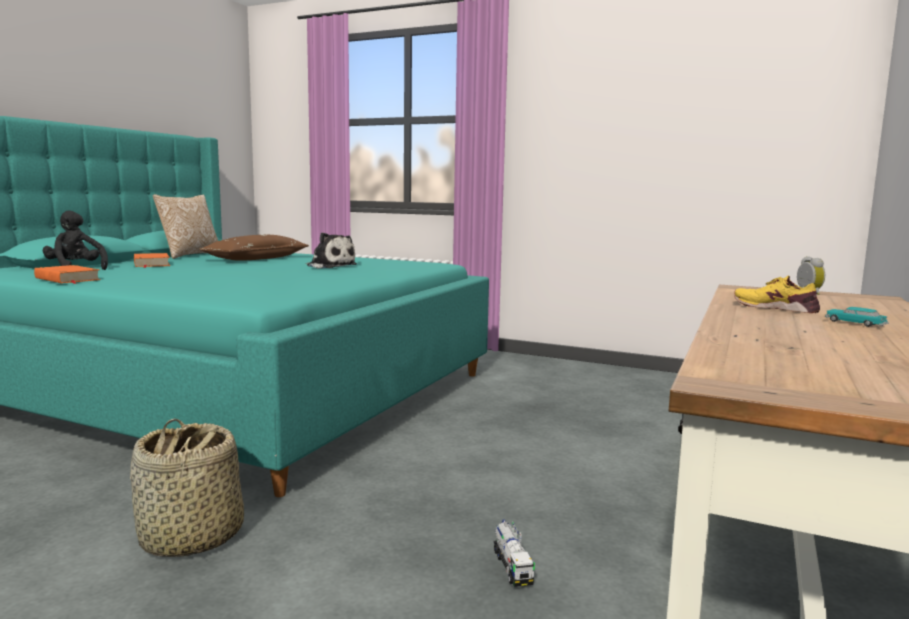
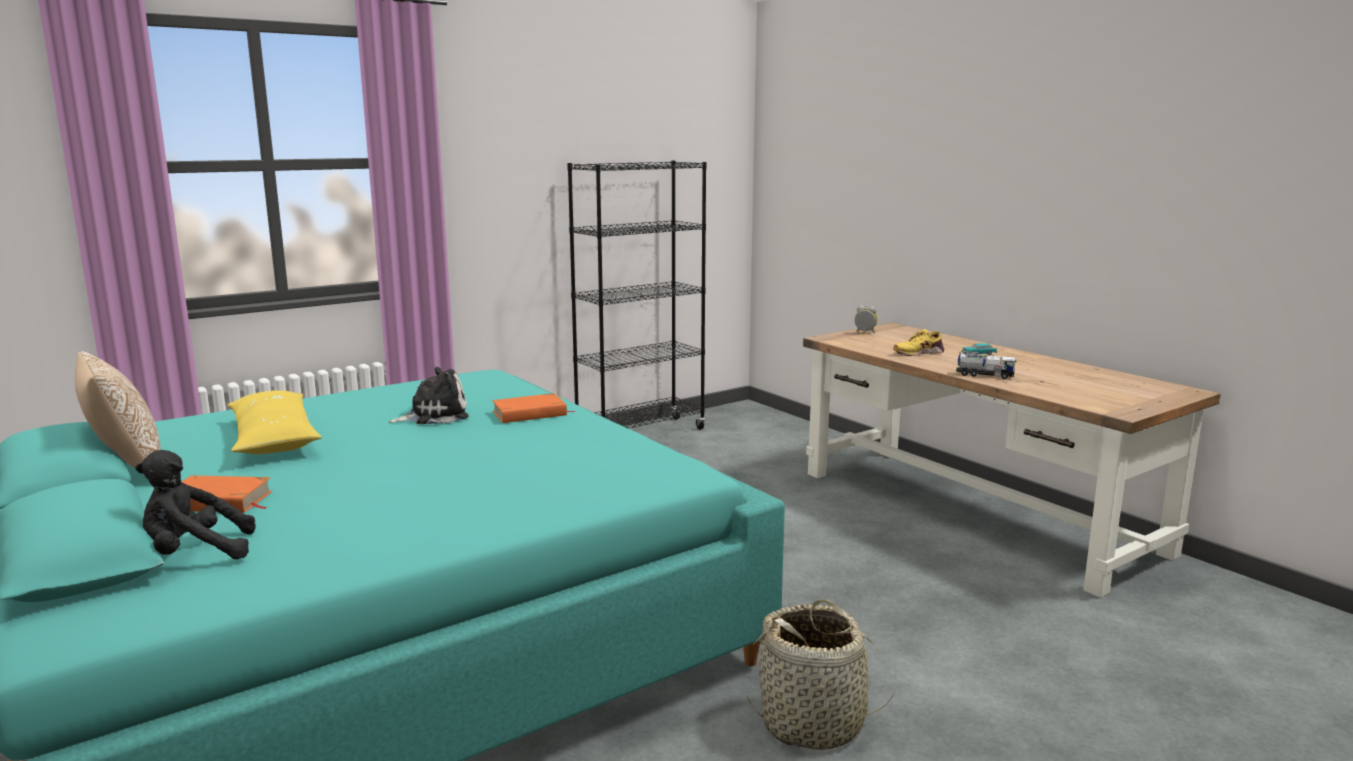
camera: 60 degrees left, 5 degrees up
(67, 279) = (346, 560): orange book -> orange book (530, 413)
(256, 259) = (273, 438): brown pillow -> yellow pillow
(512, 567) = (943, 594): toy truck -> toy truck (984, 375)
(660, 379) = (641, 434): none -> black bookcase

